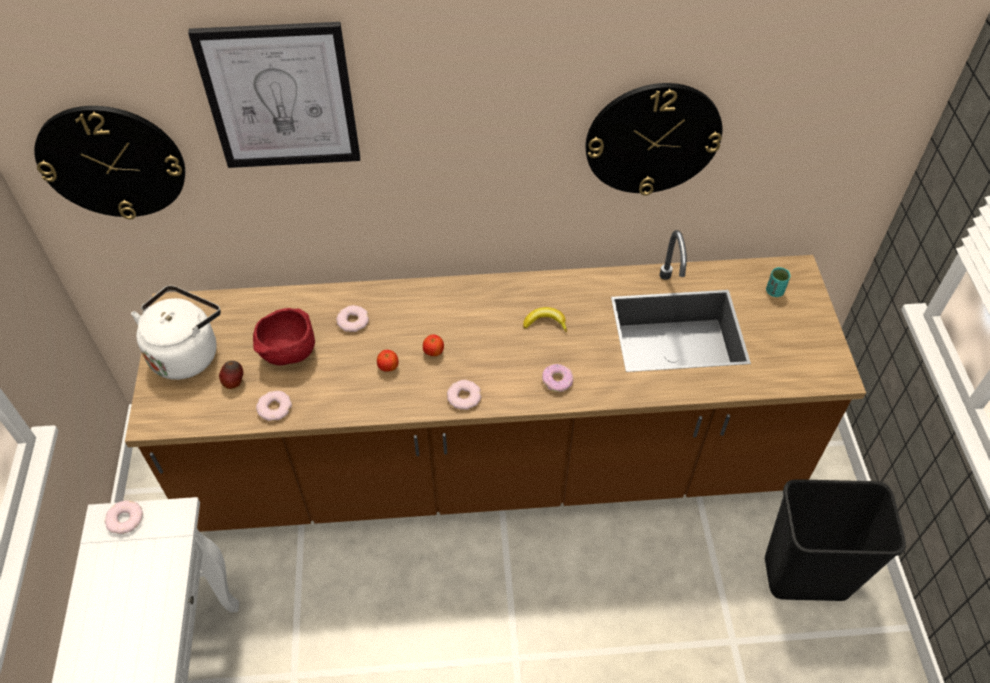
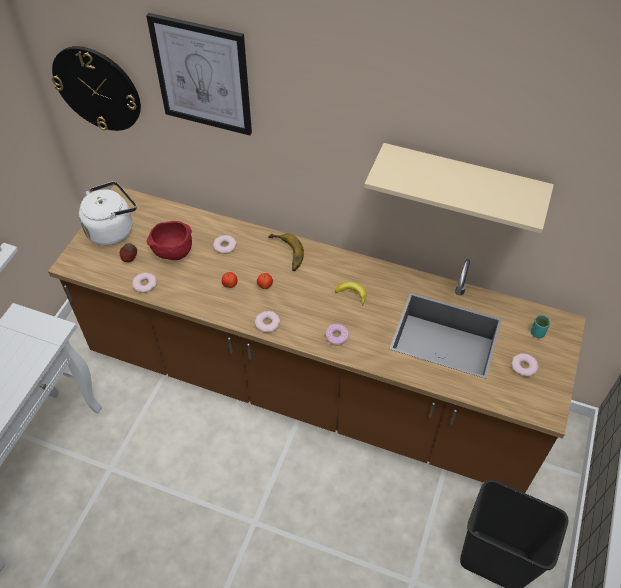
camera: 25 degrees right, 0 degrees up
(125, 519) = (28, 320): donut -> donut (523, 367)
(435, 304) = (285, 254): none -> banana
(652, 139) = (461, 183): wall clock -> beige shelf

